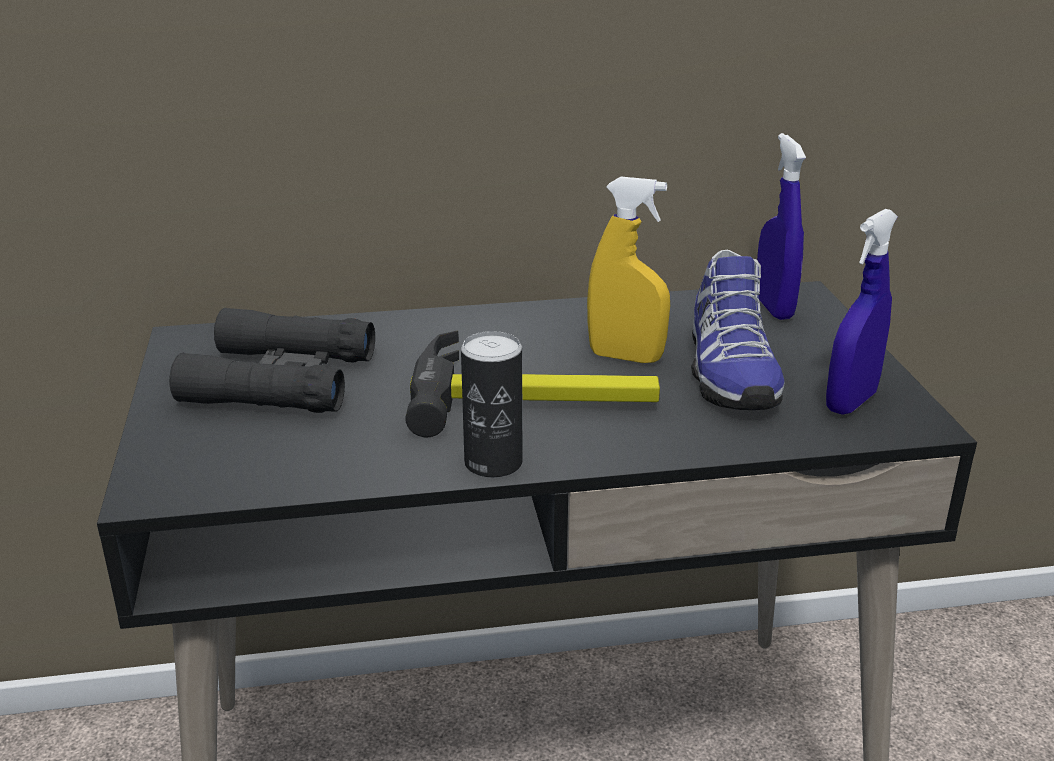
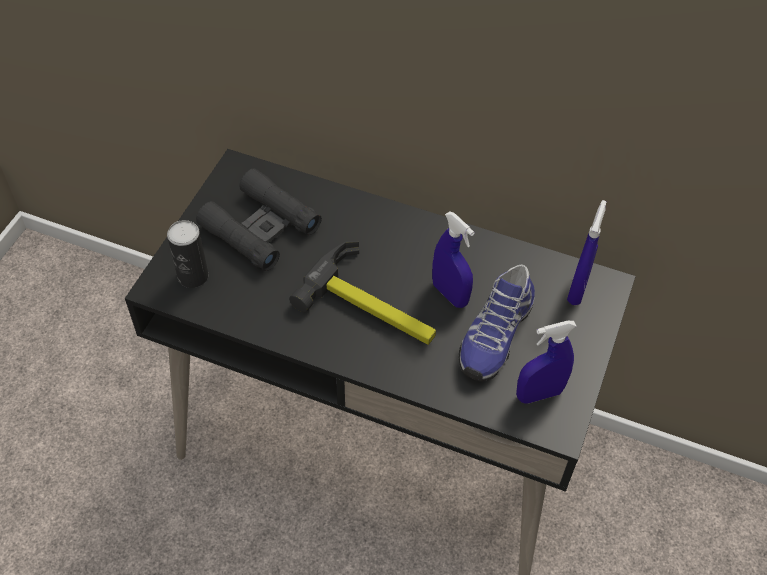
camera: 30 degrees right, 25 degrees up
(493, 463) = (316, 346): can -> can (193, 276)
(625, 357) = (450, 294): yellow spray bottle -> blue spray bottle

